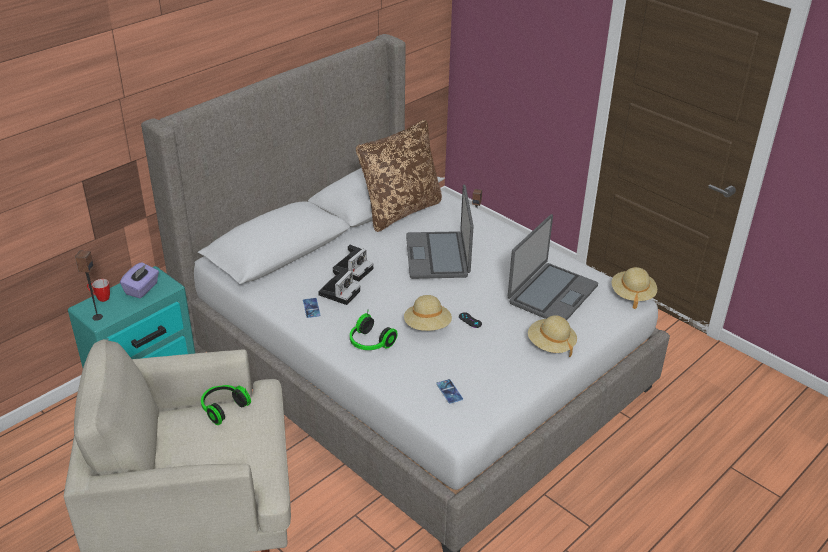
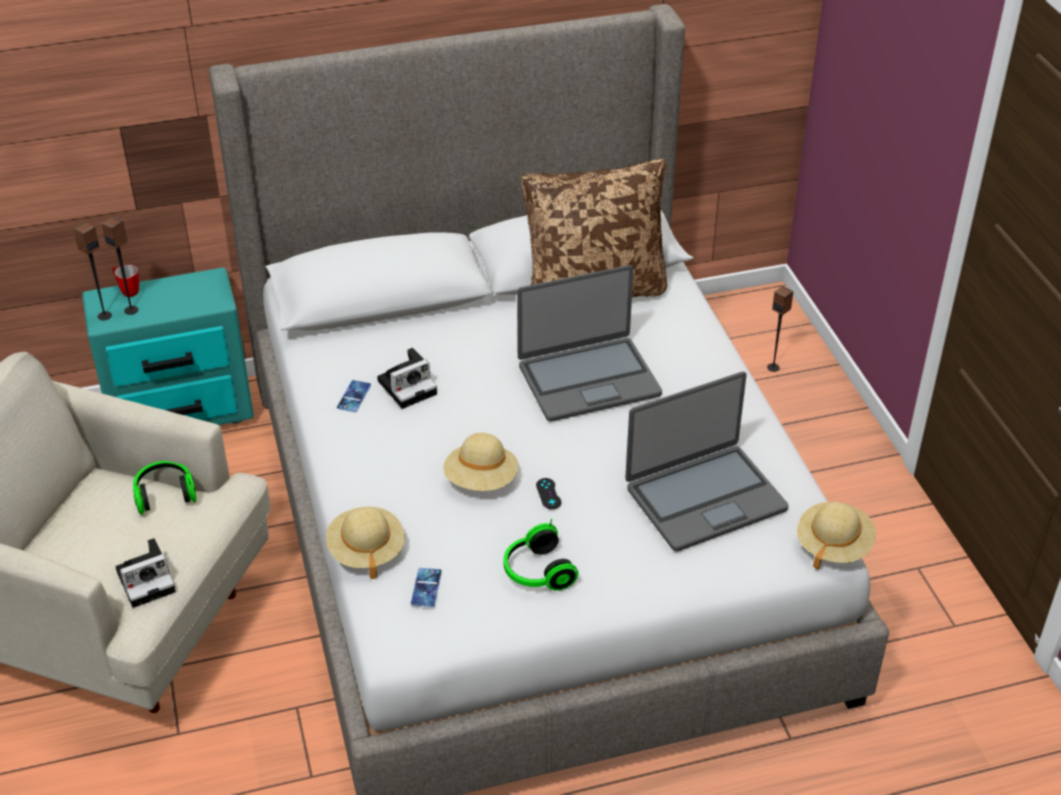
camera: 30 degrees right, 5 degrees up
(114, 308) = (131, 310): none -> speaker
(142, 289) = (183, 295): purple tissue box -> none
(353, 269) = (455, 358): camera -> camera (148, 580)
(369, 343) = (385, 476): headphones -> headphones (536, 572)
(438, 256) = (588, 379): laptop -> laptop turned 135 degrees counterclockwise
(551, 345) = (634, 576): beige hat -> beige hat (366, 550)

